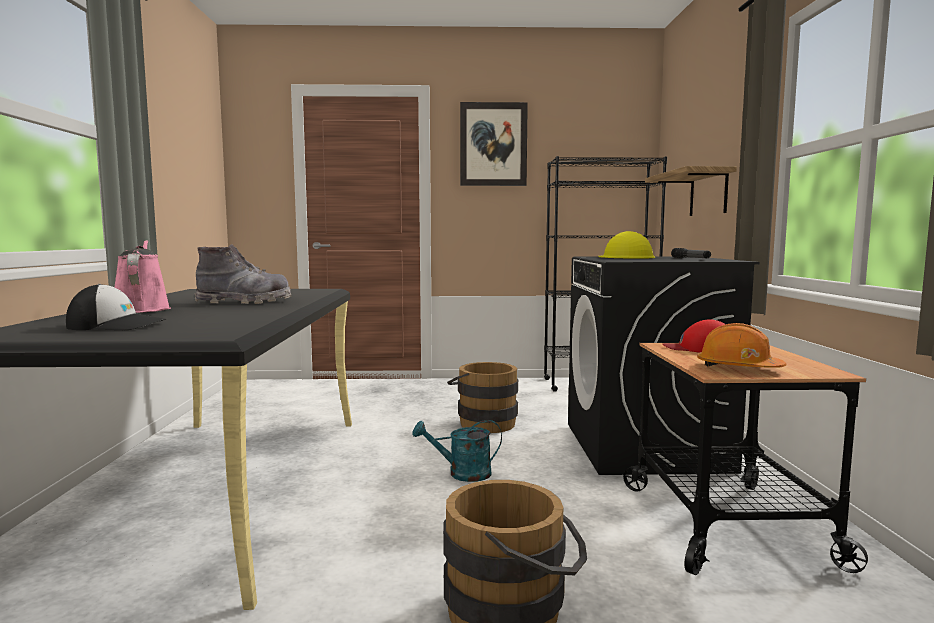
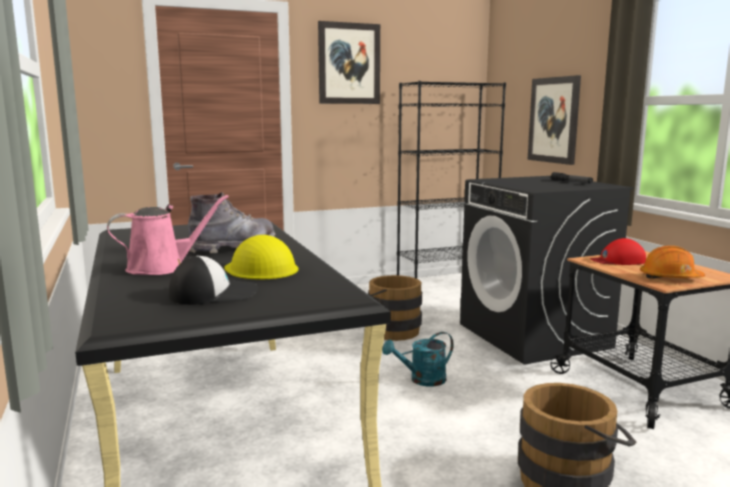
camera: 20 degrees left, 5 degrees up
(141, 309) = (161, 268): pink watering can -> pink watering can turned 105 degrees clockwise
(626, 257) = (516, 180): yellow hard hat -> yellow hard hat (261, 269)
(708, 193) = (554, 120): shelf -> picture

